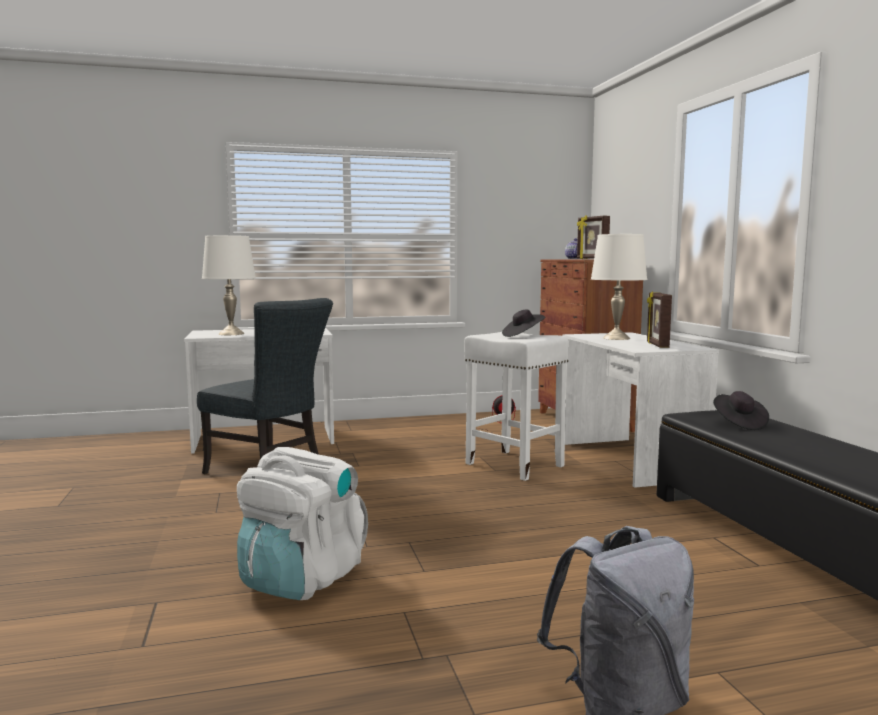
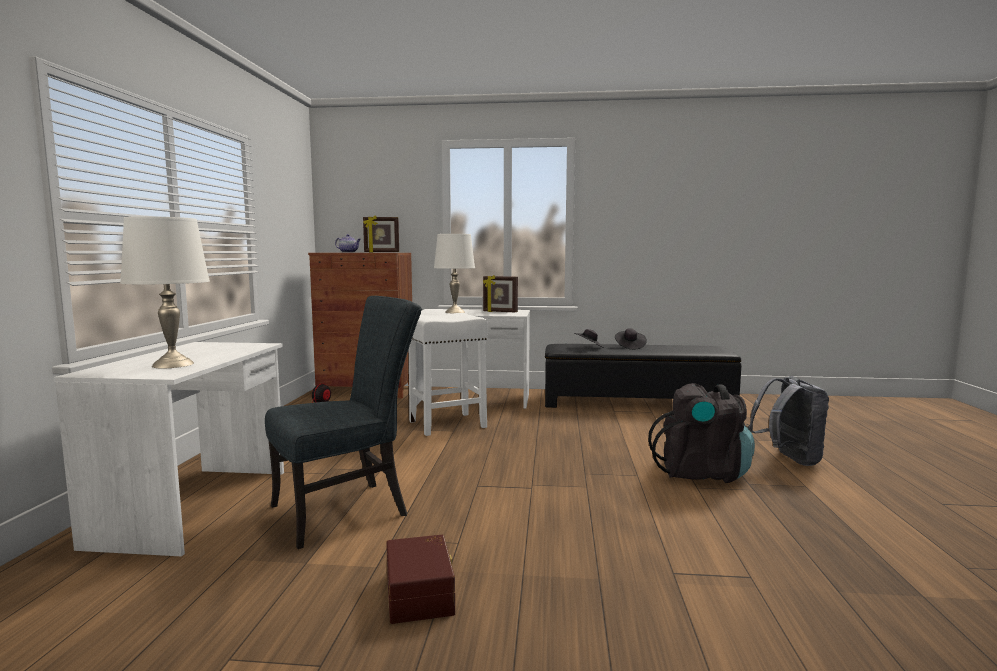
camera: 70 degrees left, 0 degrees up
(134, 514) = (421, 593): none -> brown storage box
(301, 578) = (639, 512): white backpack -> none
(468, 615) = (701, 473): none -> black backpack
(523, 335) = (445, 316): black hat -> black hat (629, 347)

